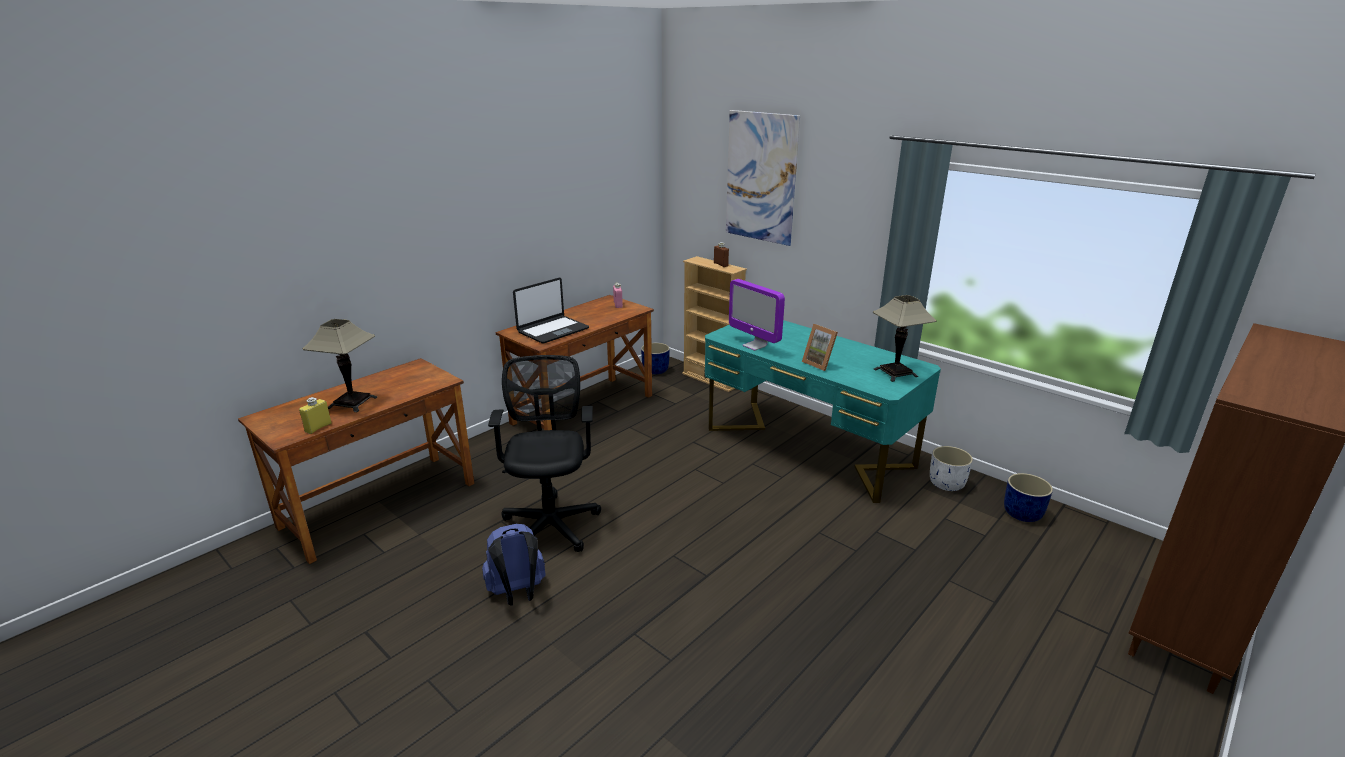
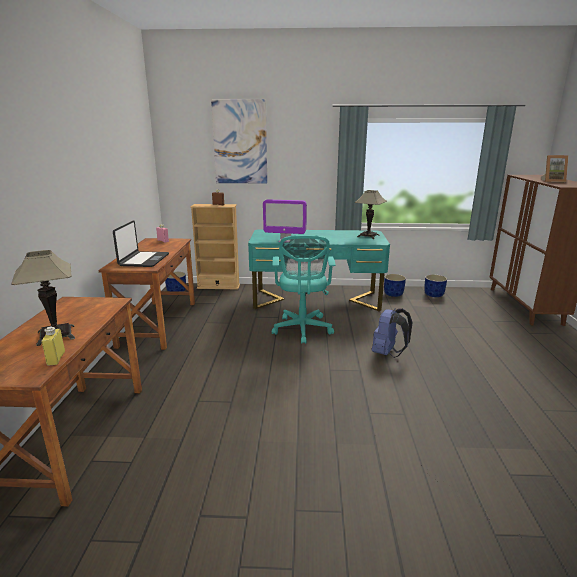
camera: 40 degrees left, 5 degrees down
(517, 593) = (274, 431): blue backpack -> blue backpack (388, 353)
(550, 524) = (235, 387): black office chair -> none
(721, 485) = (302, 330): none -> turquoise office chair
(820, 363) = (330, 240): picture frame -> picture frame (552, 181)
(947, 484) = (393, 294): white planter -> blue planter

